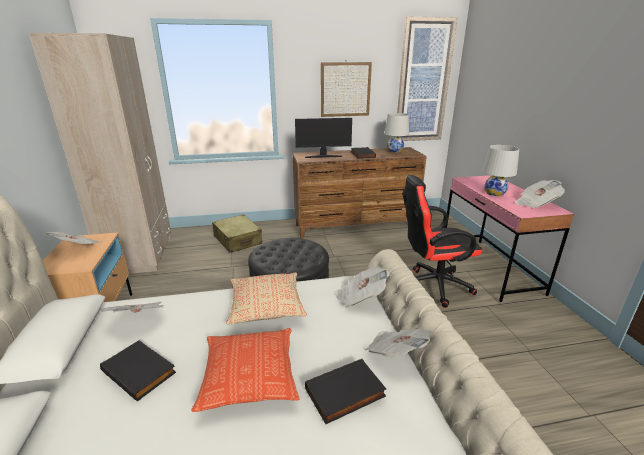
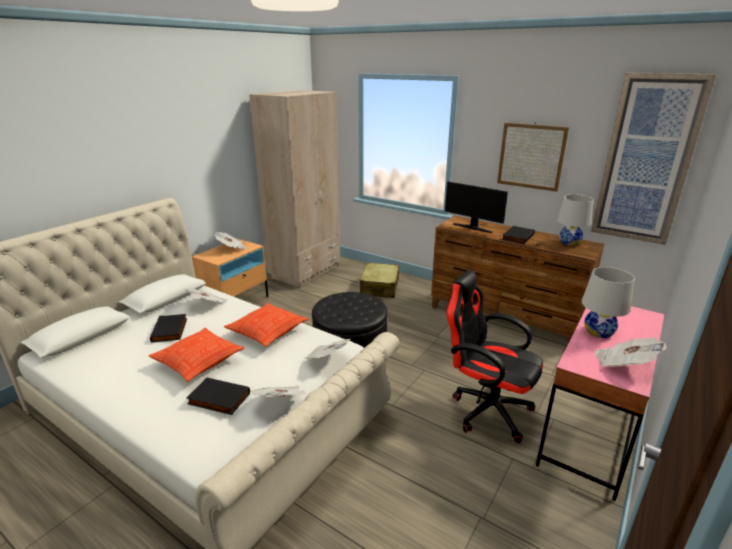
camera: 45 degrees right, 0 degrees up
(266, 307) = (268, 332): beige pillow -> orange pillow

